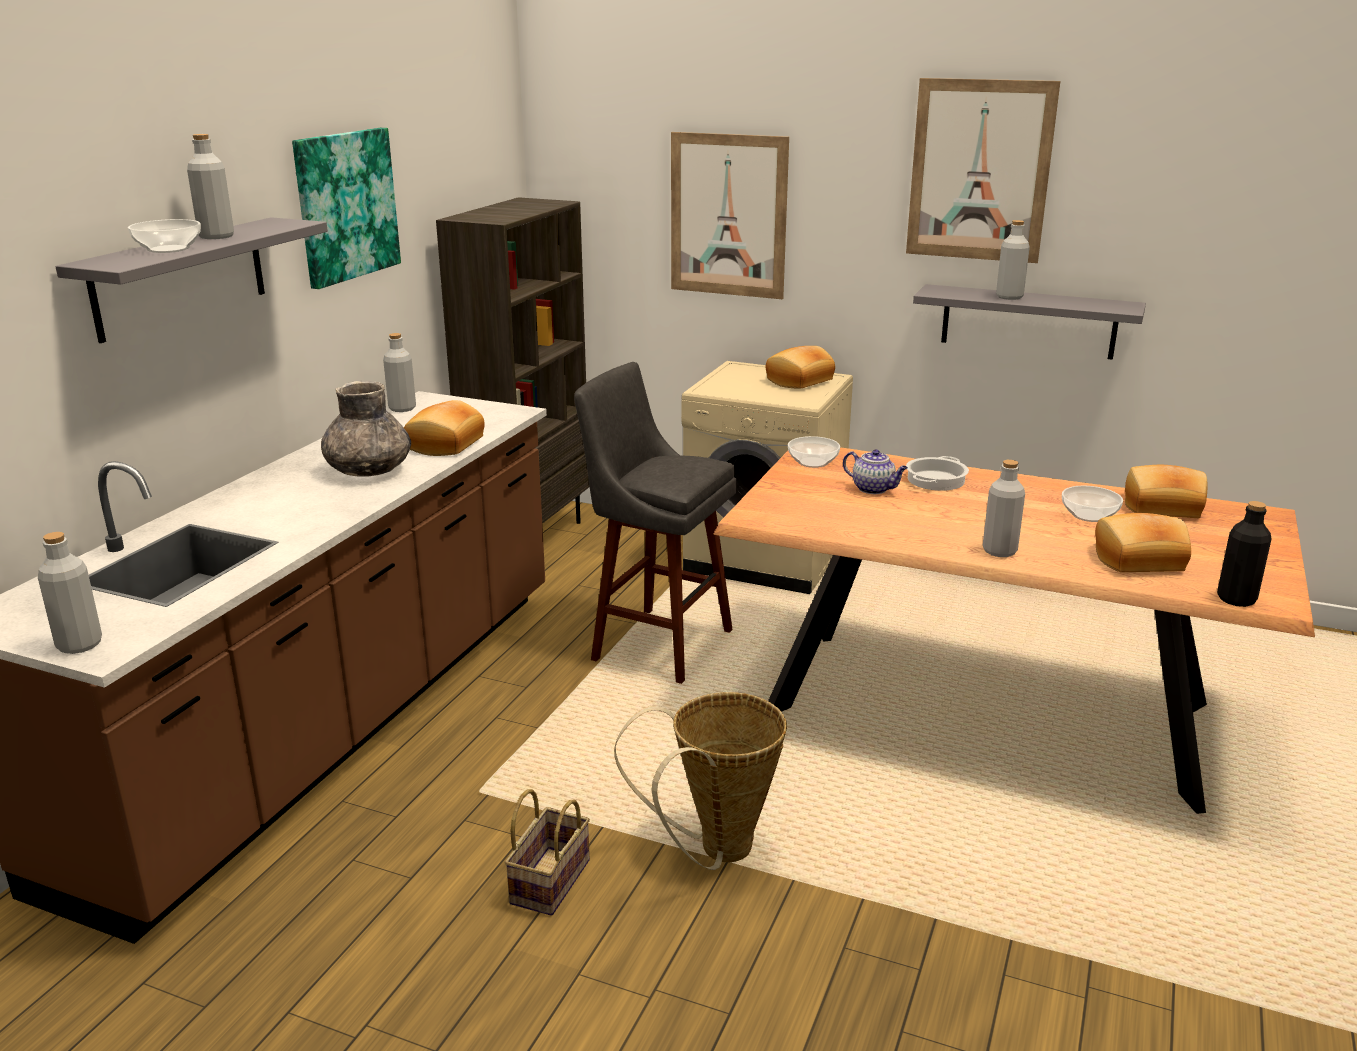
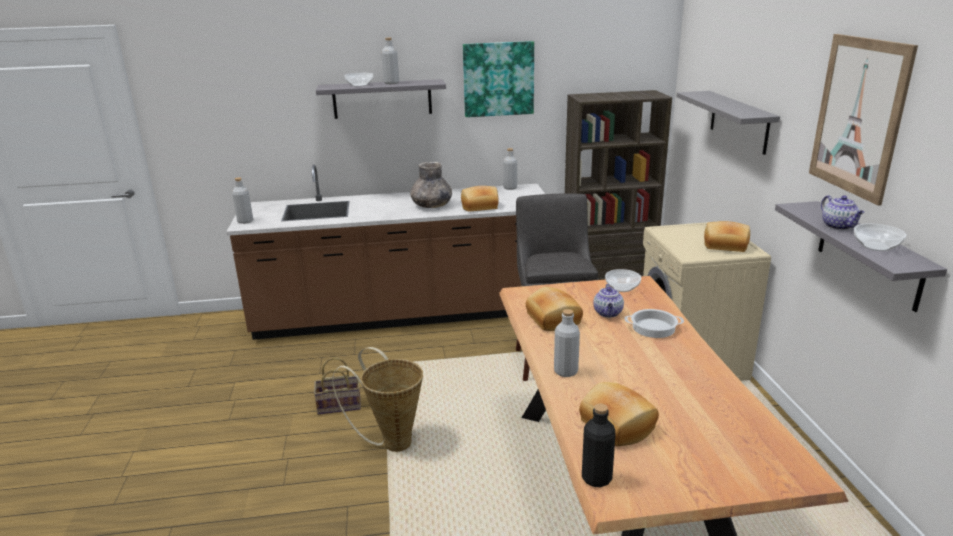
camera: 60 degrees right, 0 degrees up
(728, 215) = (739, 121): picture -> grey shelf
(1009, 297) = (839, 226): grey bottle -> teapot
(1089, 515) = (674, 392): bowl -> bowl (876, 246)
(1162, 508) = (737, 421): bread -> bread (552, 319)

